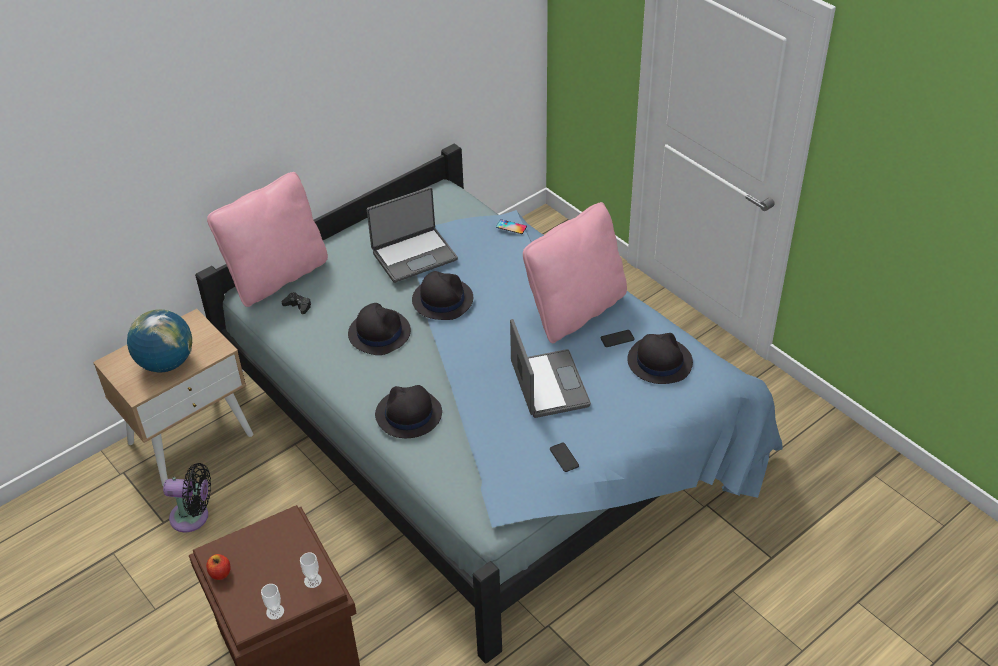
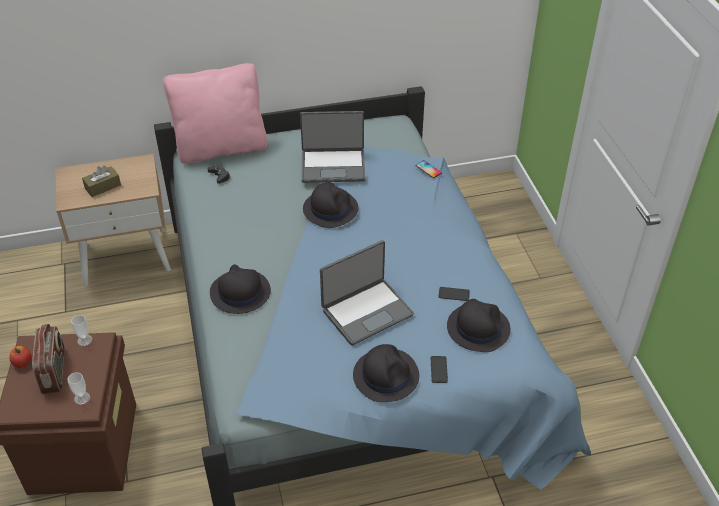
camera: 25 degrees right, 0 degrees up
(166, 363) = (103, 187): globe -> brown tissue box
(193, 517) = (88, 316): black fan -> none
(263, 568) = (54, 372): none -> radio
(275, 611) = (37, 411): cup -> cup (84, 340)
(379, 332) = (265, 218): black hat -> black hat (386, 375)
(548, 385) = (366, 311): laptop -> laptop turned 45 degrees clockwise
(564, 457) = (337, 379): phone -> phone (439, 369)
(575, 310) = (434, 257): pink pillow -> none

